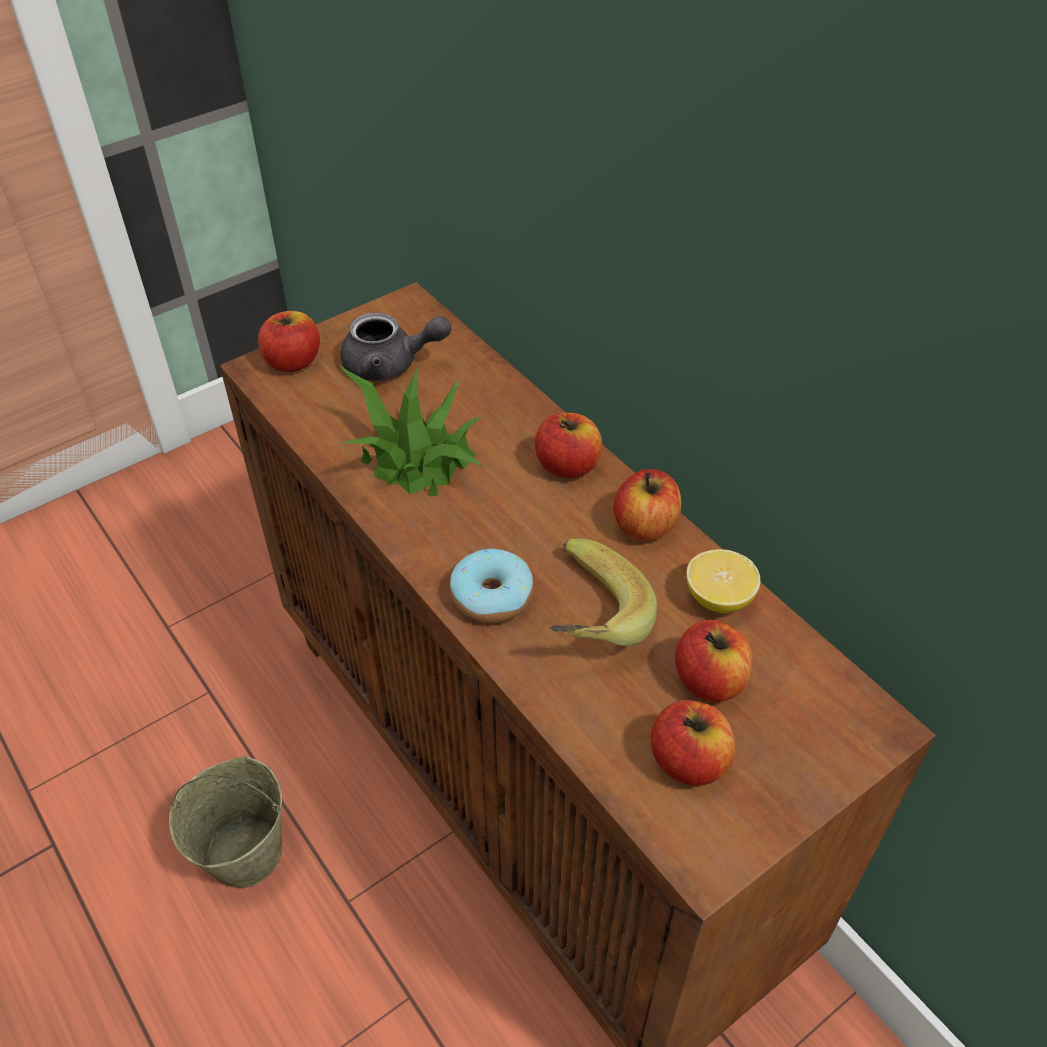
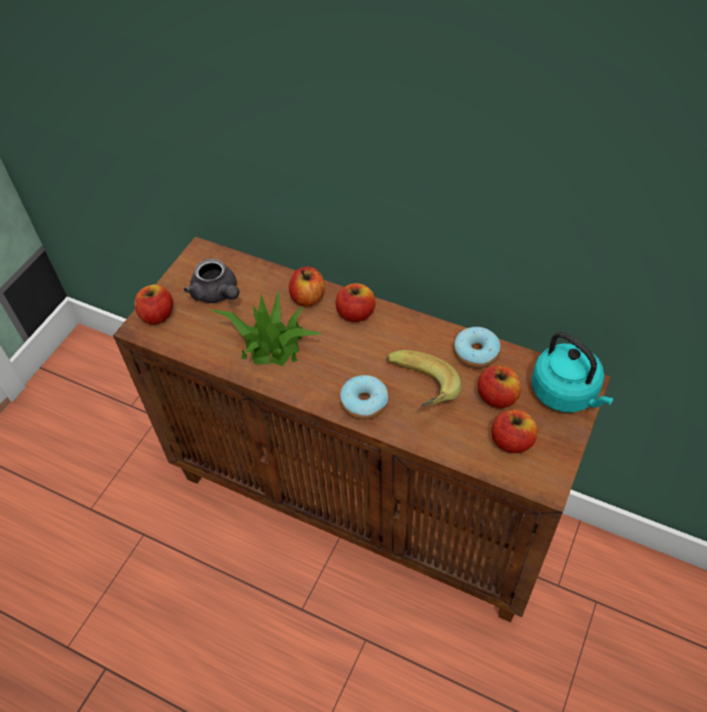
camera: 25 degrees left, 5 degrees up
(245, 851) = (226, 612): beige bucket -> none
(391, 365) = (217, 294): grey teapot -> grey teapot turned 75 degrees clockwise
(645, 526) = (417, 330): apple -> apple (308, 298)
(718, 598) = (476, 353): lemon -> donut
(835, 728) = (566, 393): none -> turquoise kettle

